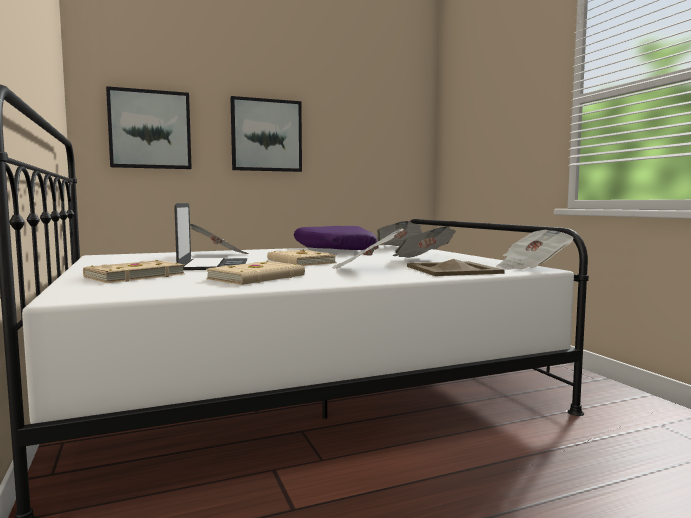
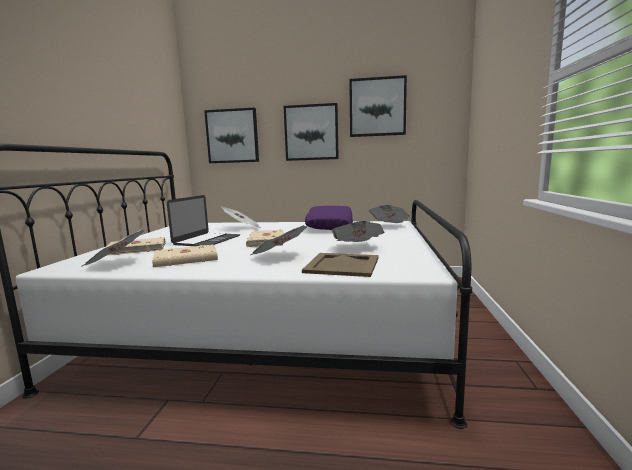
camera: 30 degrees right, 5 degrees up
(346, 113) = (377, 107): none -> picture
(531, 268) = (423, 270): newspaper -> newspaper (116, 263)

